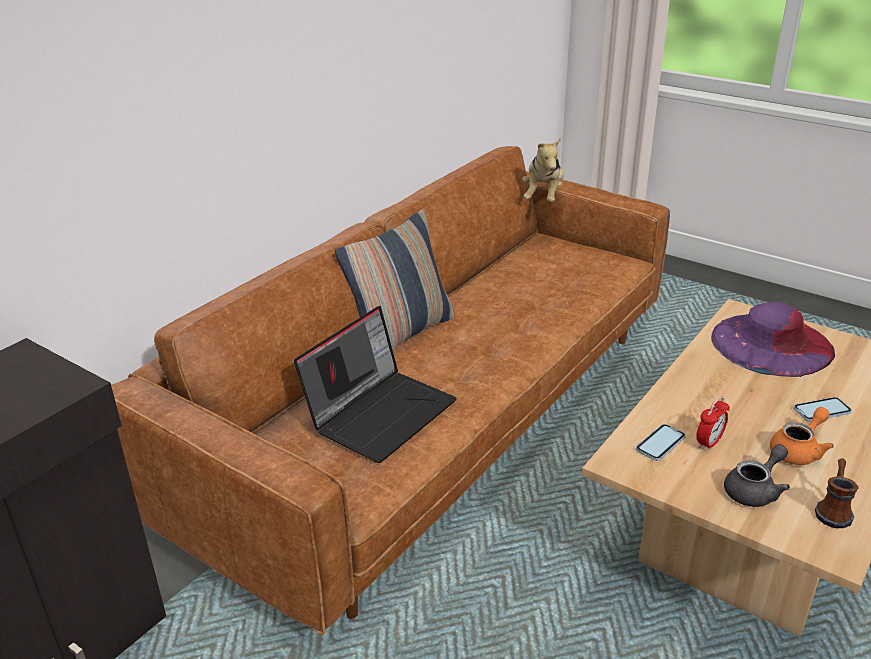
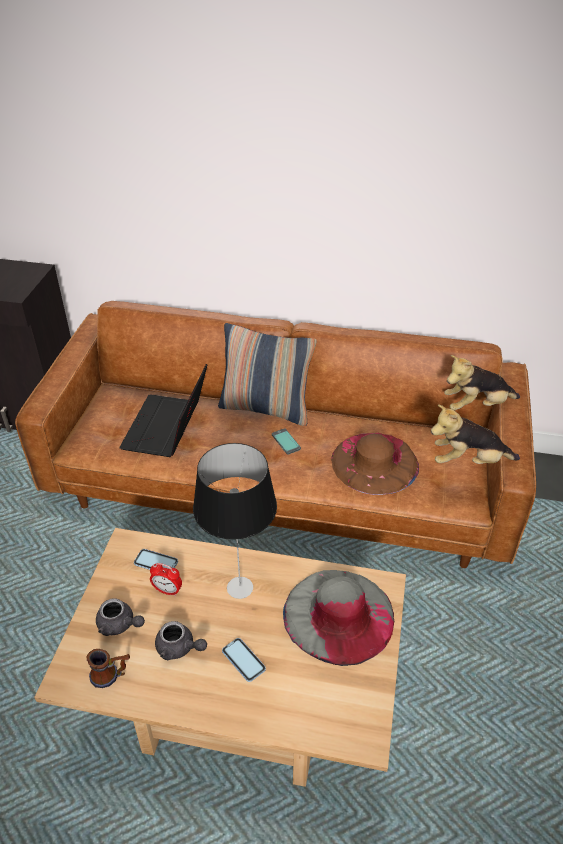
camera: 65 degrees right, 10 degrees up
(380, 412) = (167, 428): laptop -> laptop turned 90 degrees clockwise
(473, 334) = (285, 442): none -> phone
(543, 292) = (375, 462): none -> brown hat
(617, 221) = (468, 461): none -> plush toy
(719, 392) = (241, 588): none -> table lamp
(771, 343) = (338, 615): purple hat -> grey hat
(799, 450) = (179, 648): orange teapot -> grey teapot

